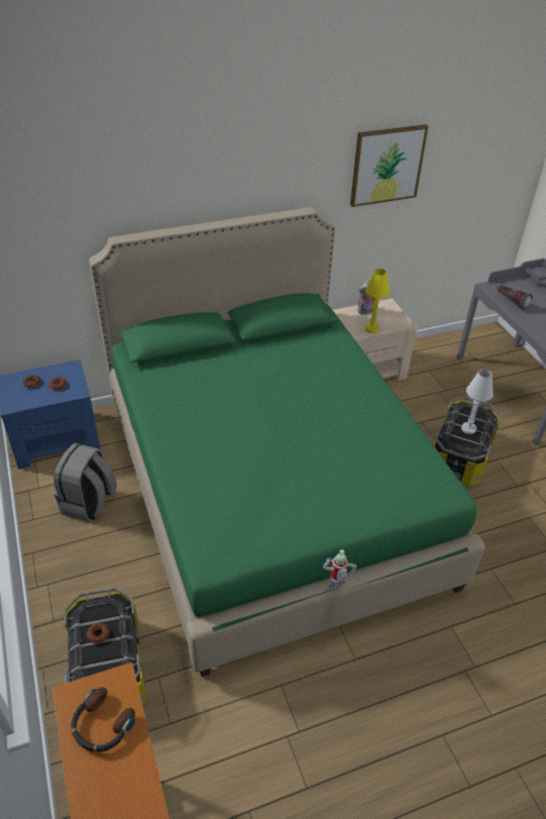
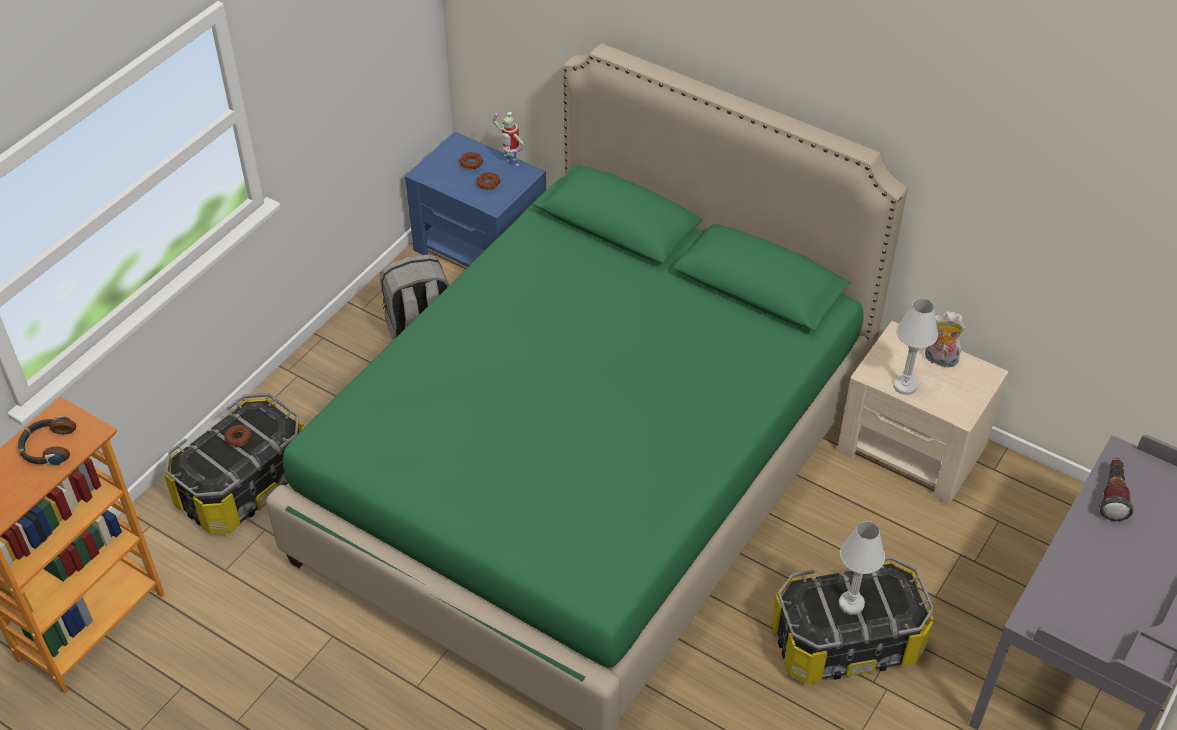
camera: 55 degrees right, 5 degrees up
(335, 588) = (416, 580): toy robot -> toy robot (511, 163)
(372, 329) = (905, 386): yellow table lamp -> white table lamp
(387, 165) = (1022, 157): picture -> none

